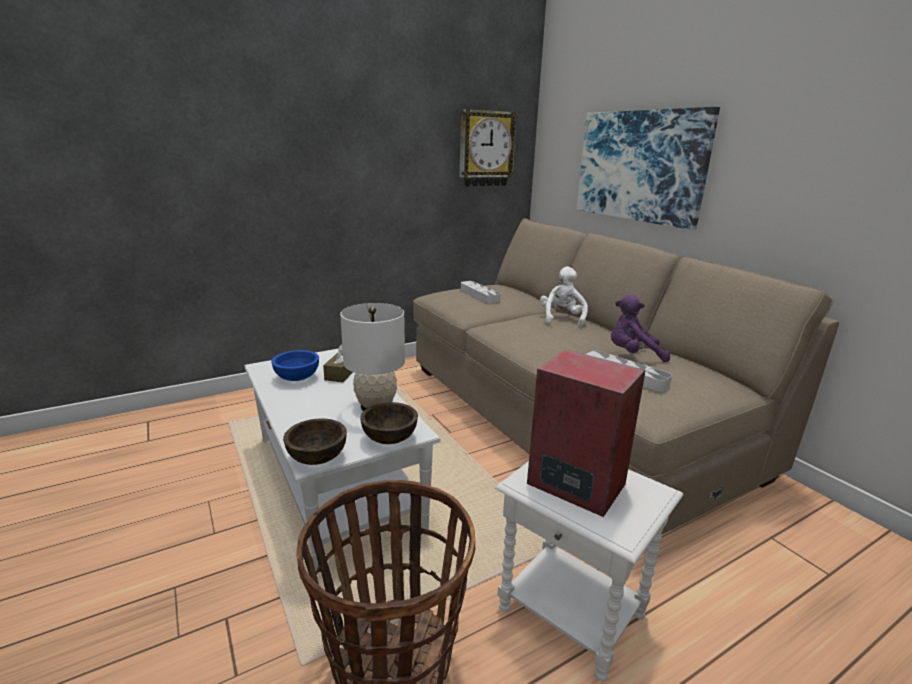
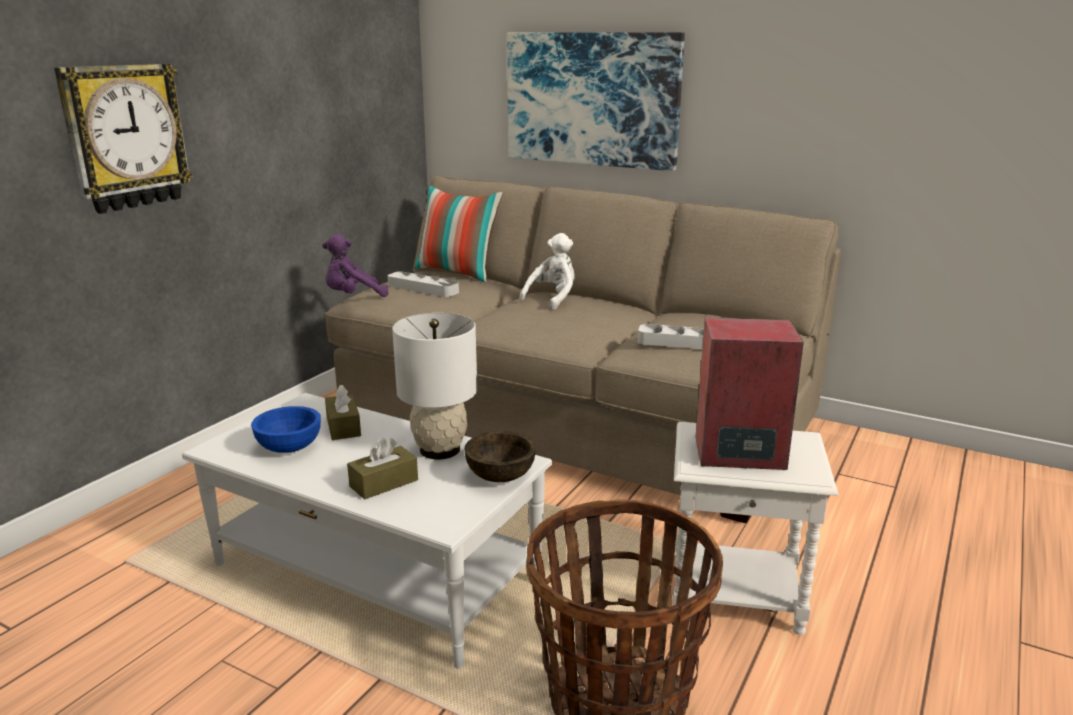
camera: 30 degrees left, 0 degrees up
(315, 418) = (384, 483): none -> brown tissue box
(317, 457) = (446, 519): brown bowl -> none
(486, 149) = (370, 83): wall clock -> wall clock (125, 137)
(516, 289) = (458, 273): none -> pillow
(561, 318) = (552, 299): white plush toy -> white plush toy turned 60 degrees clockwise
(633, 355) = (670, 322): purple plush toy -> purple plush toy (353, 297)

